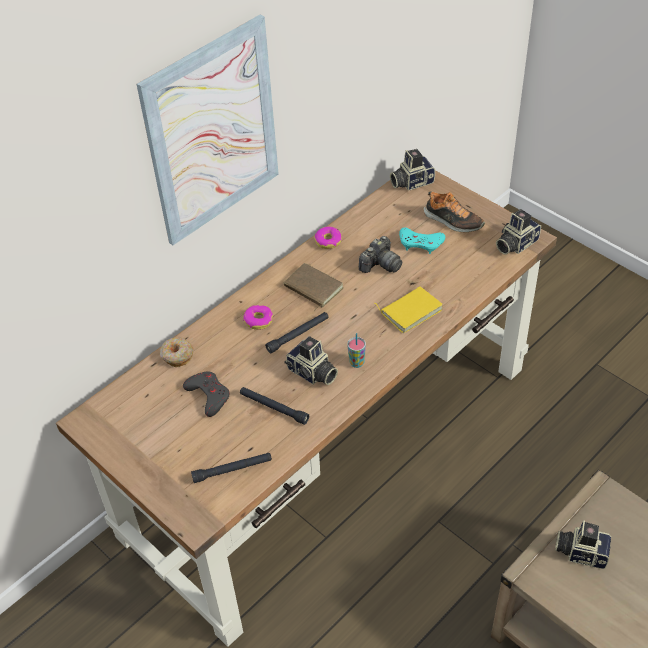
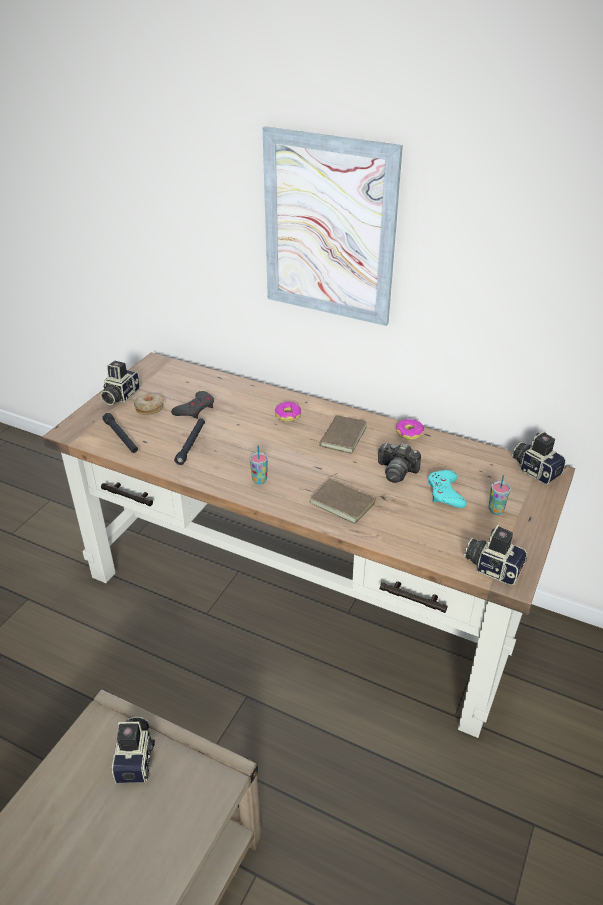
camera: 70 degrees right, 10 degrees down
(177, 356) = (232, 385): donut -> donut (149, 408)
(298, 335) = (280, 440): black flashlight -> none
(312, 373) = (237, 457): camera -> camera (119, 396)
(410, 310) = (343, 502): yellow book -> brown book
(452, 221) = (495, 510): shoe -> cup

